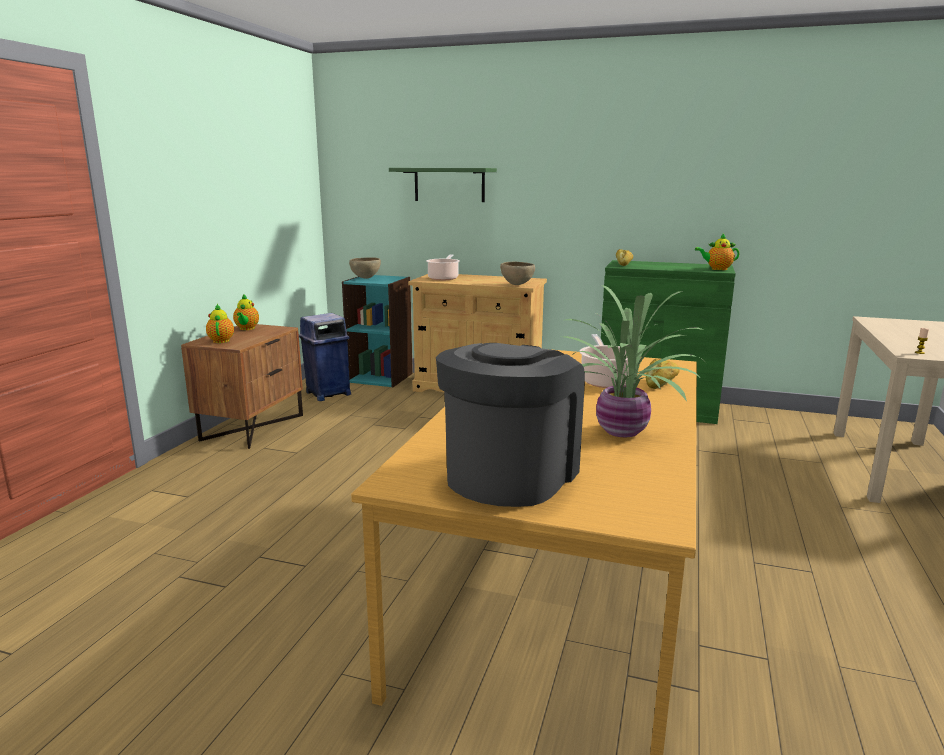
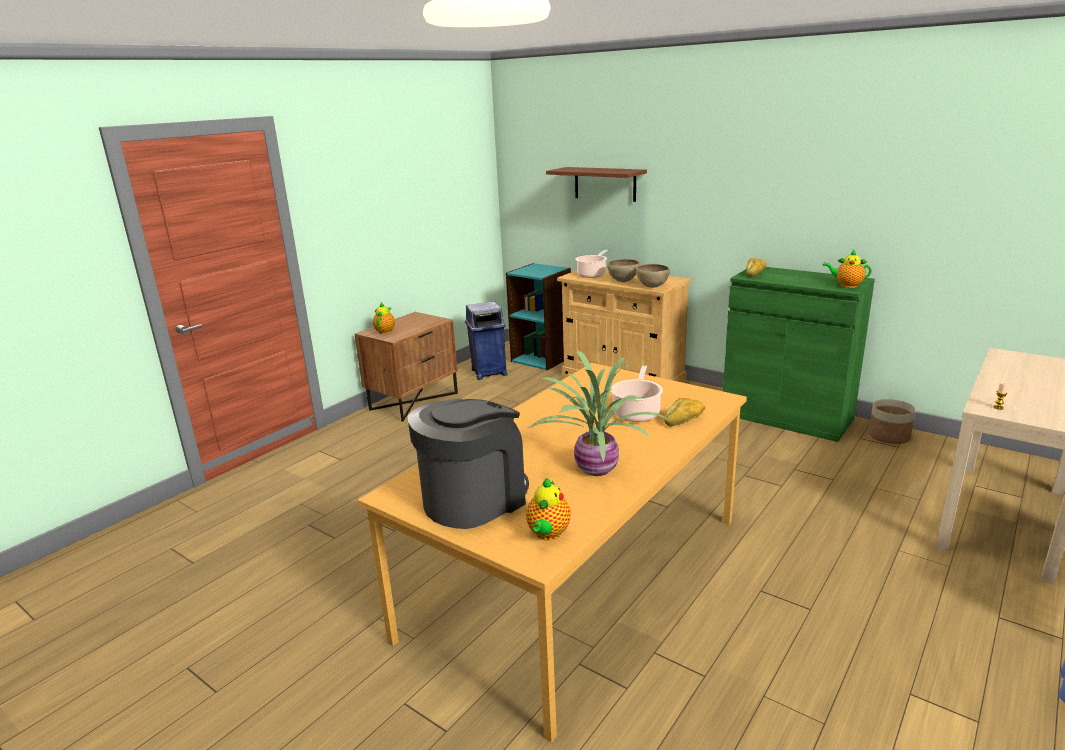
camera: 20 degrees right, 5 degrees up
(246, 329) = (412, 318): teapot -> teapot (548, 534)
(365, 278) = (529, 269): brown bowl -> brown bowl (623, 281)
(449, 184) = (605, 184): green shelf -> brown shelf
(754, 415) = (888, 436): none -> planter

